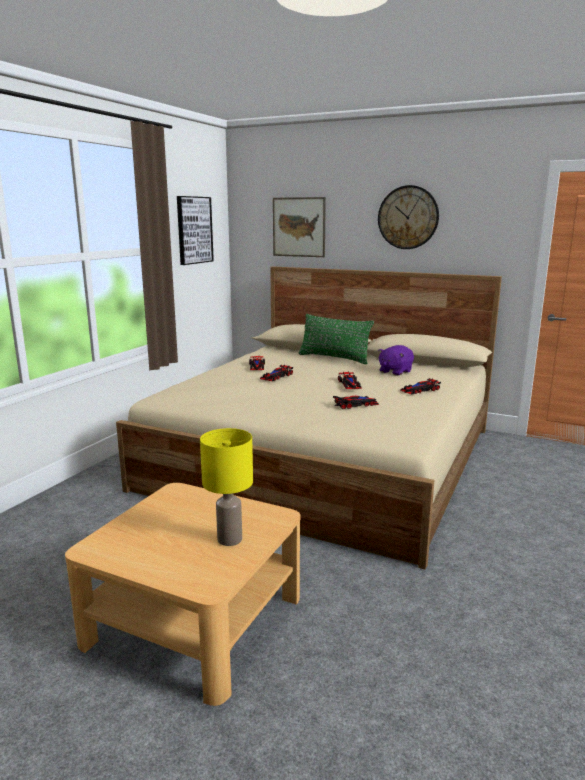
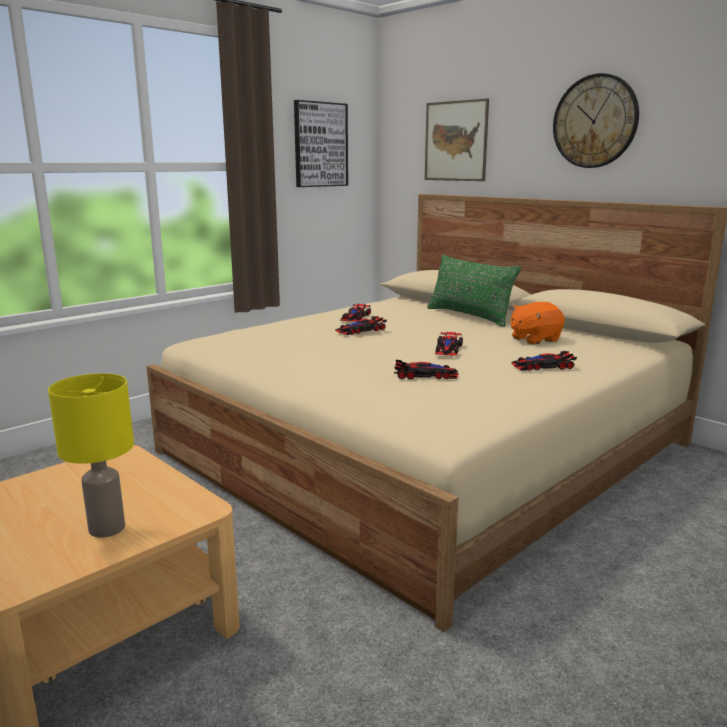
camera: 20 degrees right, 0 degrees up
(395, 371) = (534, 339): purple plush toy -> orange plush toy

